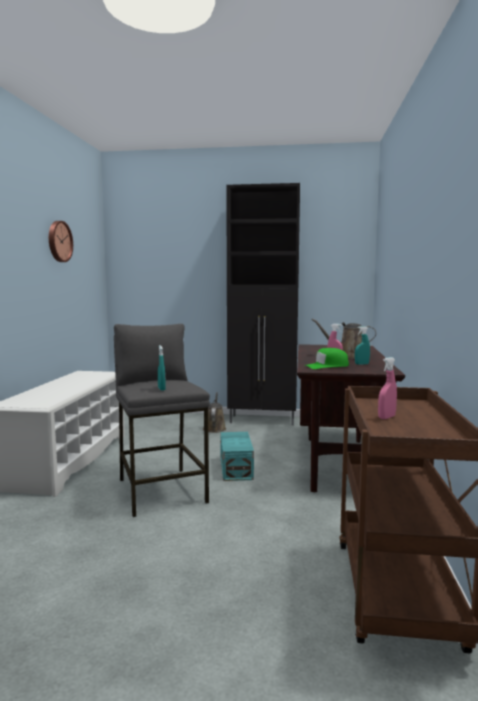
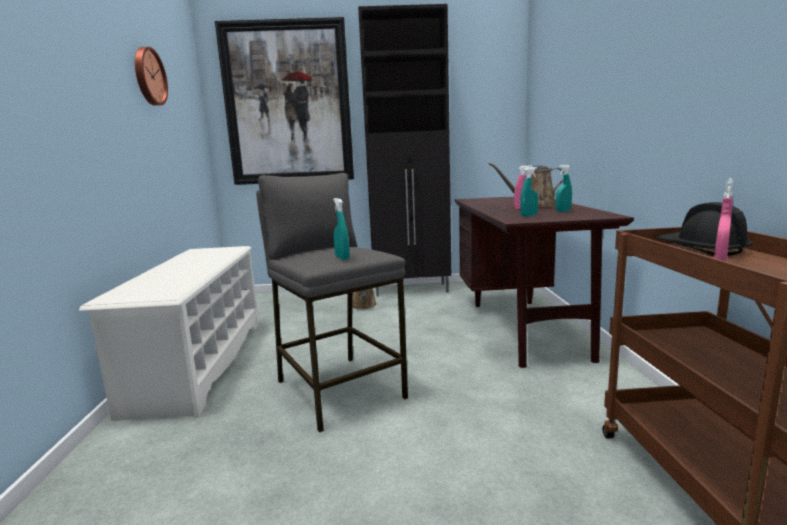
camera: 10 degrees left, 5 degrees up
(170, 257) = (288, 104): none -> picture
(237, 468) = (416, 348): turquoise storage box -> none
(327, 366) = (529, 216): green cap -> turquoise spray bottle
(400, 405) = (701, 249): none -> black hard hat

